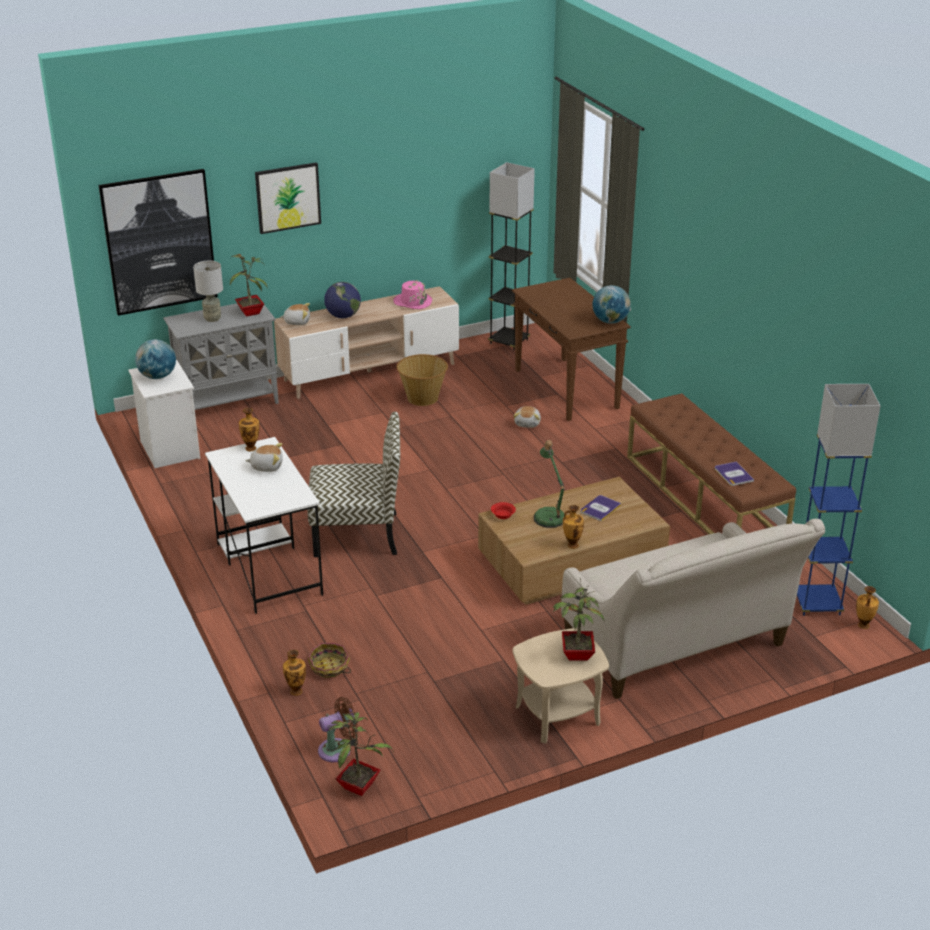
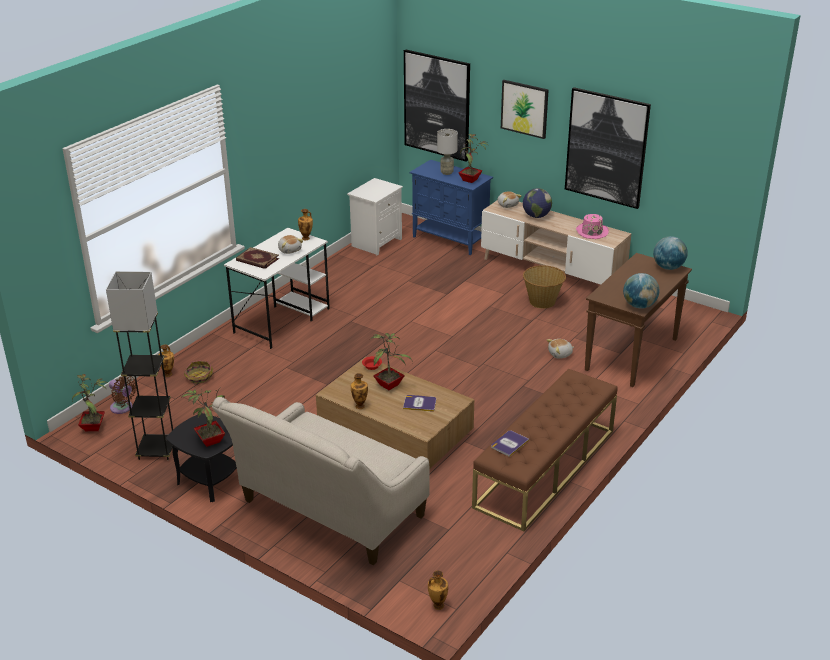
camera: 60 degrees right, 0 degrees up
(157, 376) = (375, 188): globe -> globe (668, 267)
(229, 403) = (451, 240): grey cabinet -> blue cabinet
(264, 494) = (257, 260): none -> book
(358, 534) = (348, 337): chair -> none
(396, 202) = (606, 147): none -> picture
(509, 342) = (670, 308): grey floor lamp -> grey floor lamp (156, 450)
(549, 515) = (390, 385): table lamp -> potted plant
(557, 715) = (210, 481): beige side table -> black side table
(817, 604) = (447, 571): blue floor lamp -> none

